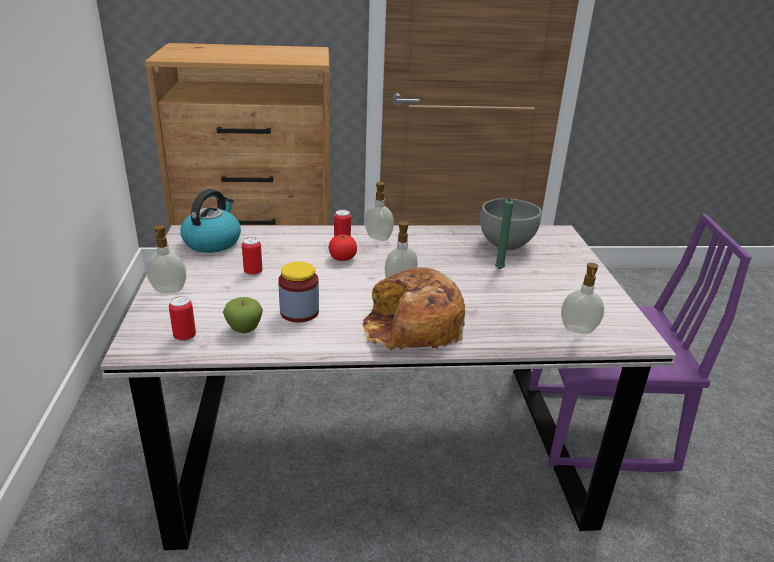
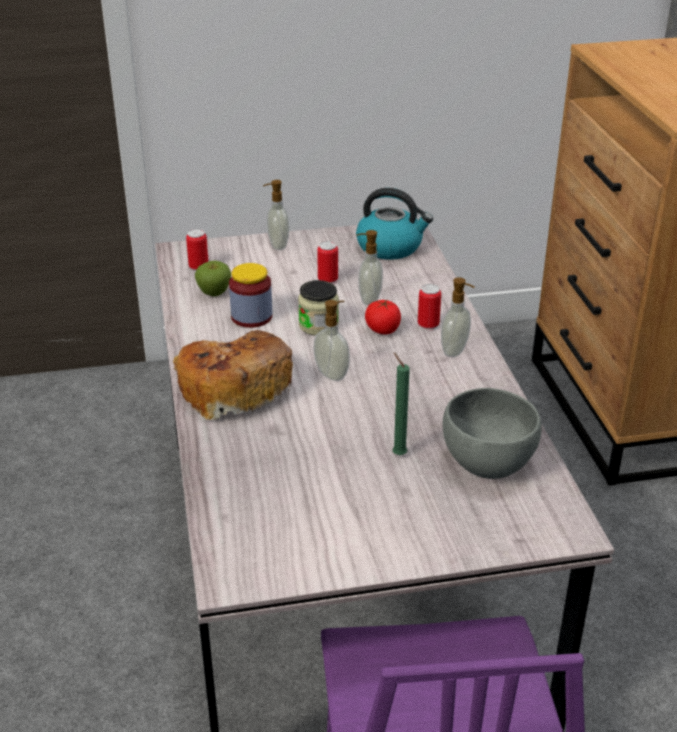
camera: 85 degrees right, 5 degrees up
(326, 282) = (318, 325): none -> jar
(578, 330) = (245, 518): soap dispenser -> soap dispenser (368, 299)

